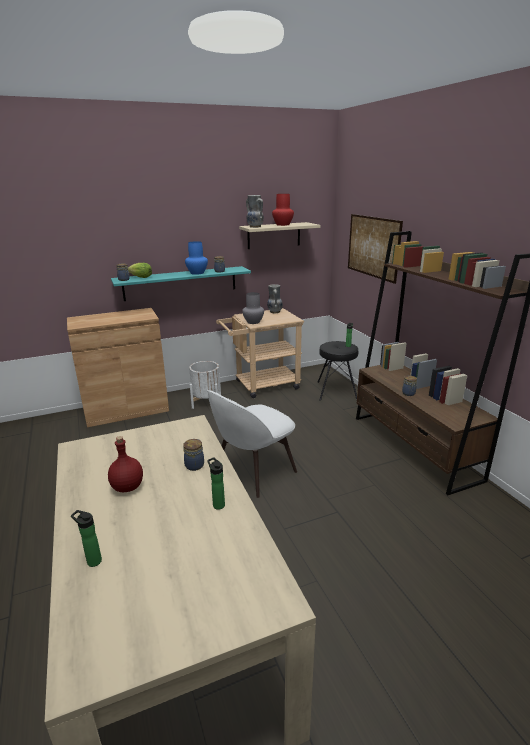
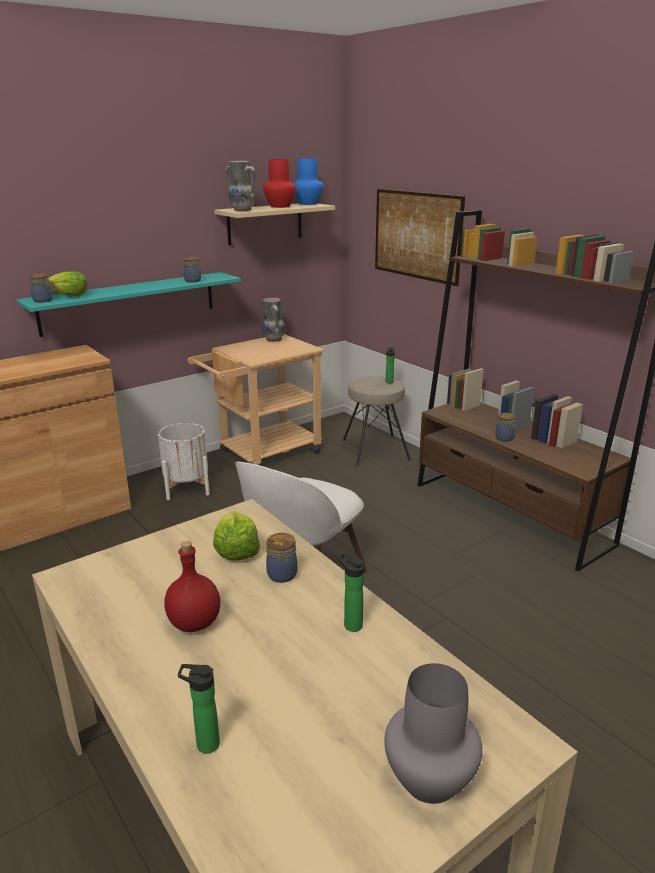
camera: 15 degrees left, 0 degrees up
(176, 446) = (236, 550): none -> lettuce
(197, 273) = (158, 285): blue vase -> blue vase (308, 204)
(253, 322) = (250, 356): grey vase -> grey vase (429, 777)
(336, 391) = (374, 450): black stool -> beige stool

